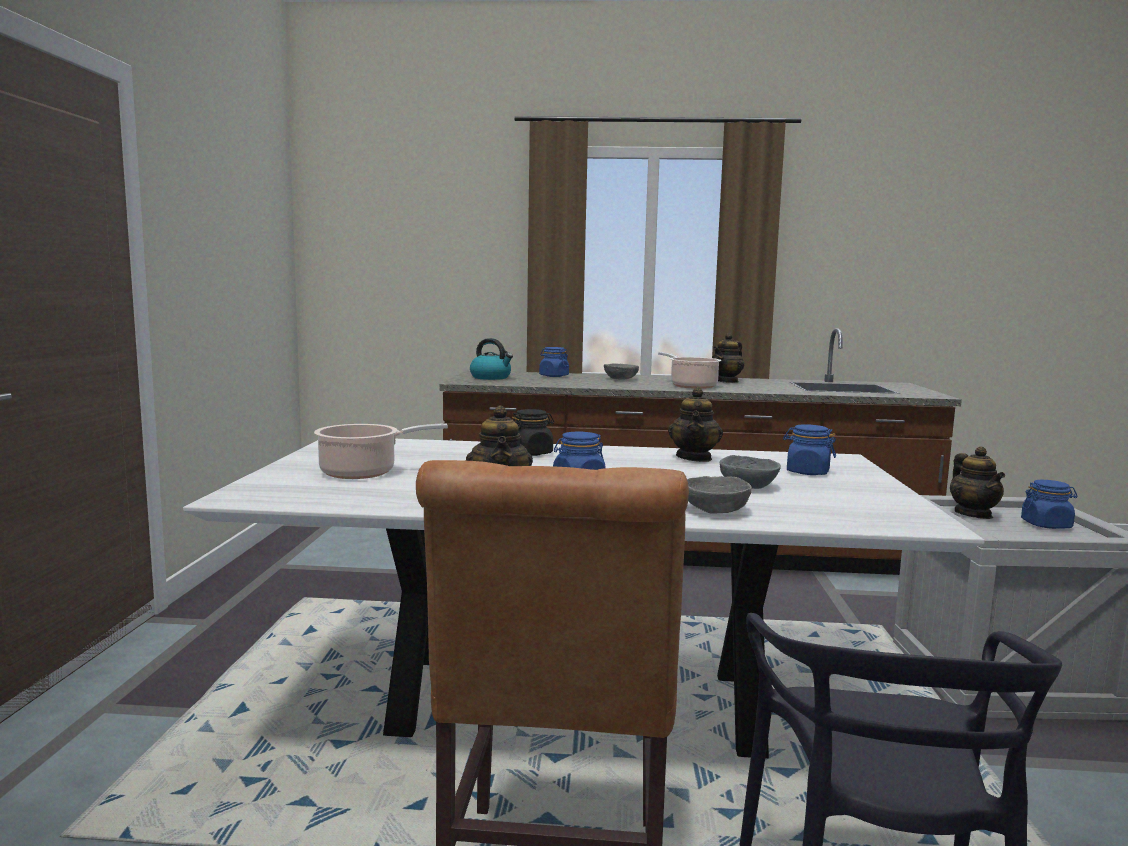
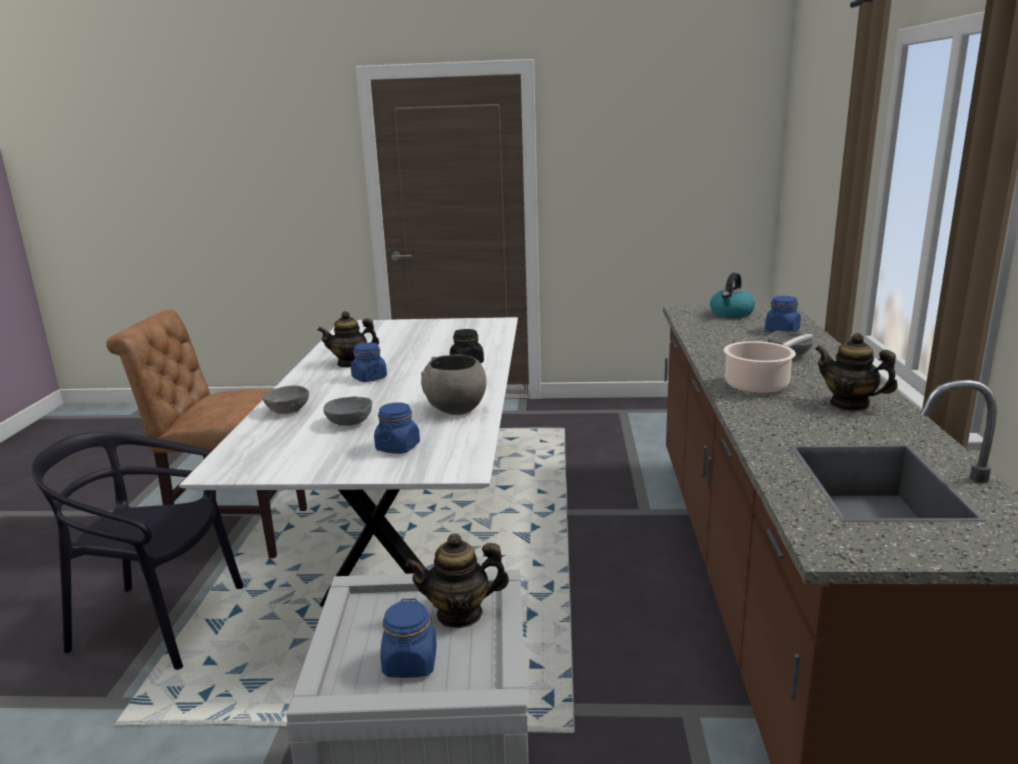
camera: 90 degrees right, 10 degrees up
(363, 472) = (405, 335): cooking pot -> none
(694, 458) = (455, 409): teapot -> grey bowl

